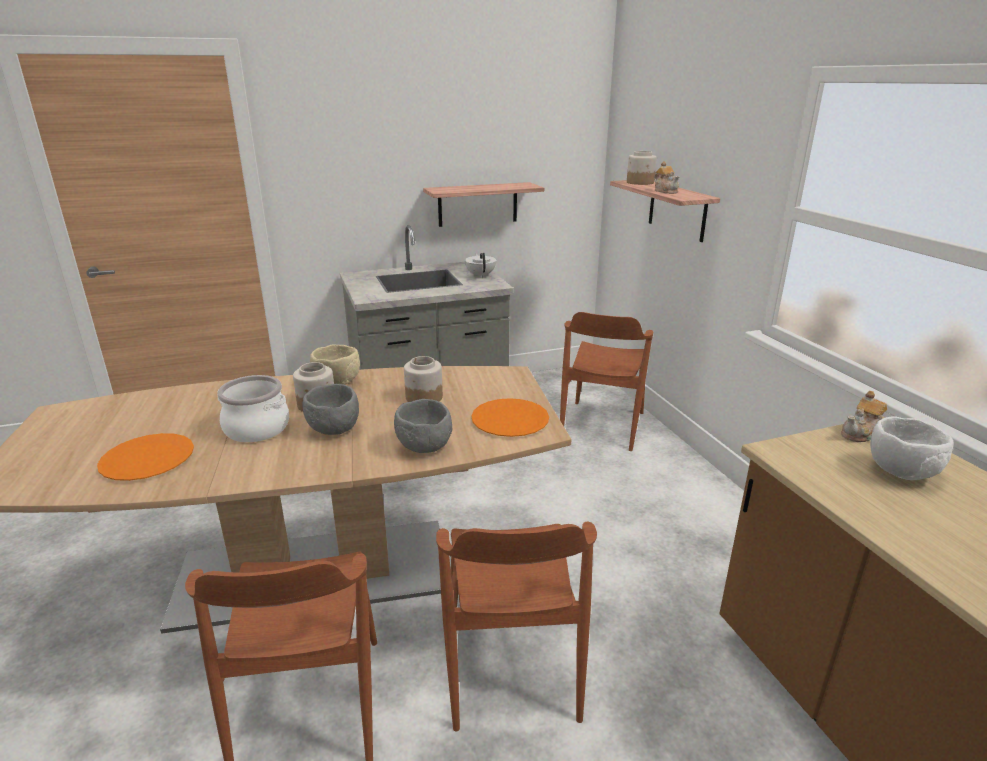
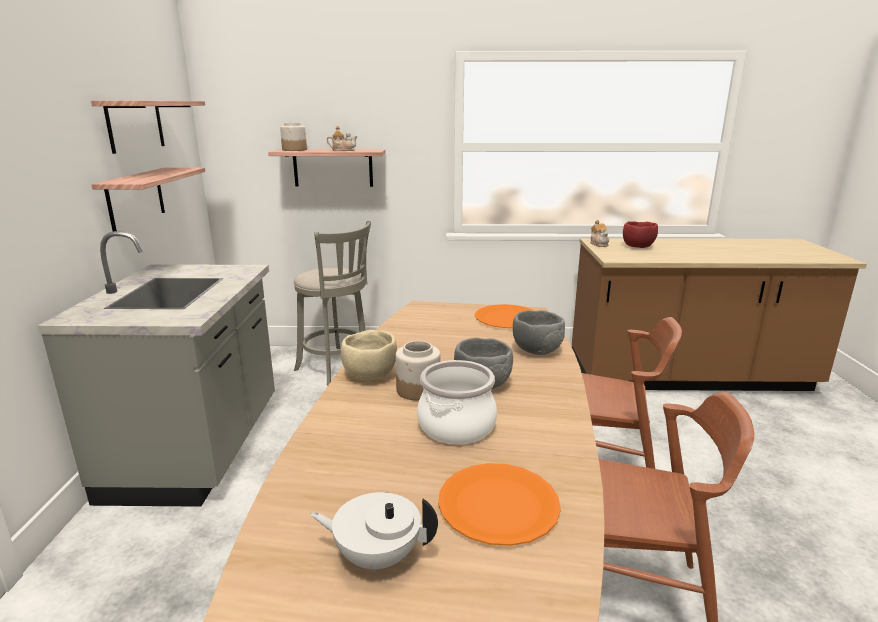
camera: 70 degrees left, 5 degrees down
(423, 397) = (442, 341): jar -> none
(481, 275) = (208, 269): white teapot -> white teapot (377, 556)
(496, 144) = (135, 125): none -> shelf
(602, 425) = (337, 368): brown chair -> grey stool
(901, 473) = (638, 247): white bowl -> red bowl

